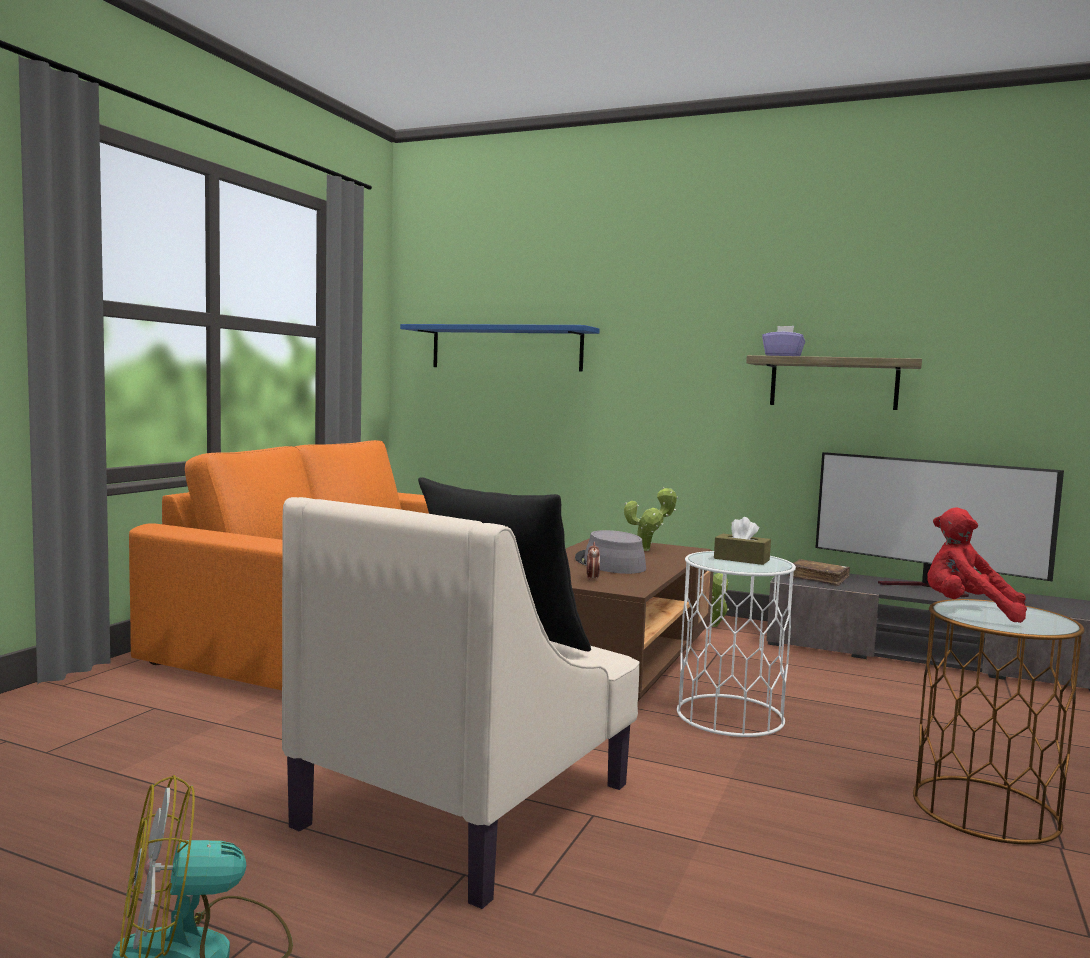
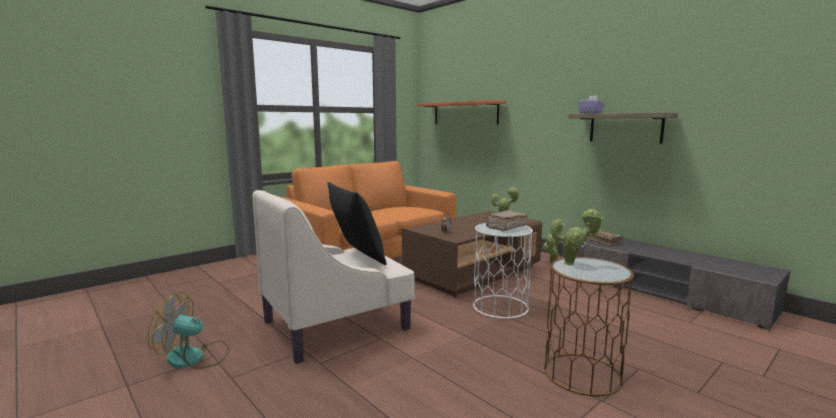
camera: 25 degrees right, 5 degrees up
(506, 348) = (465, 113): blue shelf -> orange shelf
(609, 564) = (468, 225): grey hat -> none
(741, 559) = (506, 227): brown tissue box -> brown book
(927, 588) = (668, 252): television -> none
(967, 611) = (572, 264): red plush toy -> potted plant

